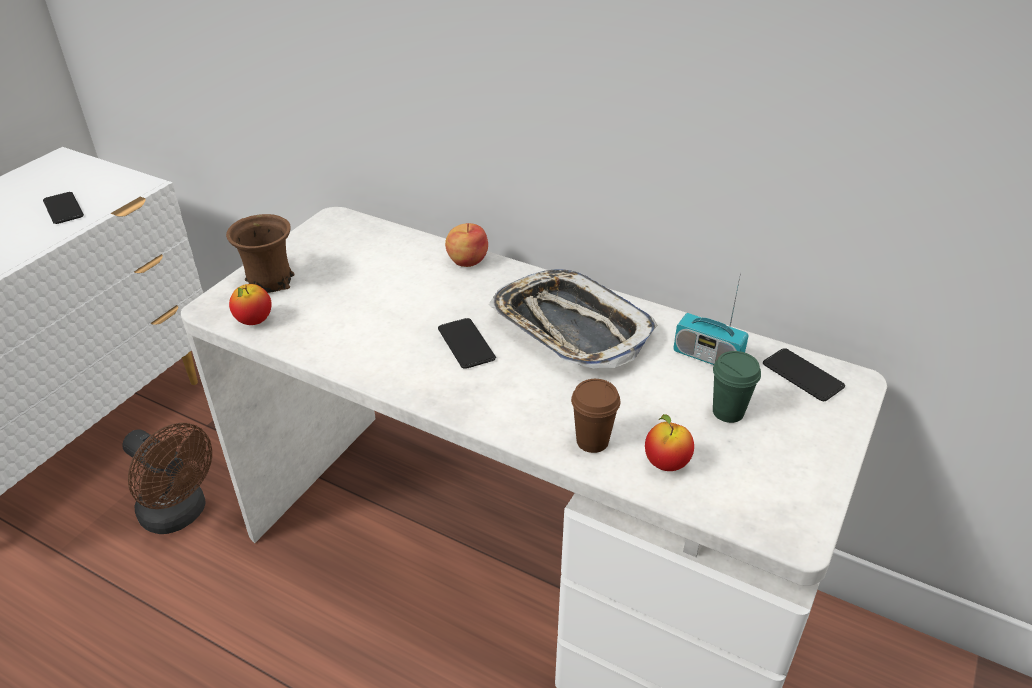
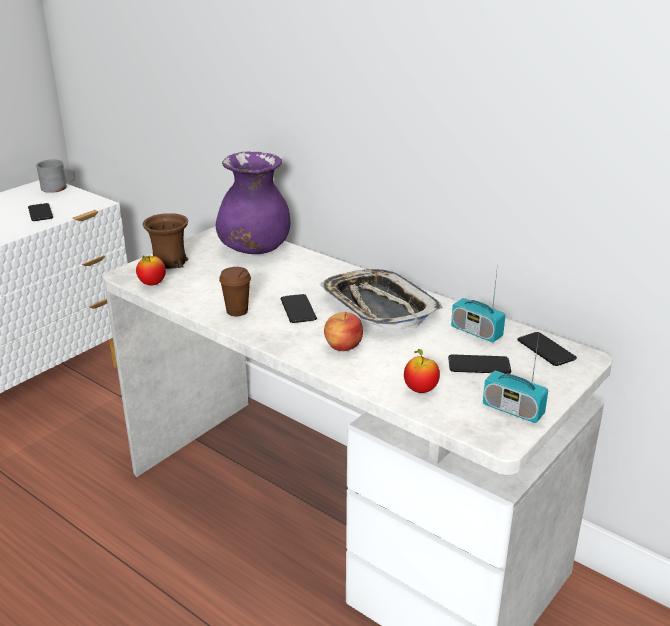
camera: 10 degrees right, 10 degrees down
(80, 164) = (58, 188): none -> grey mug
(180, 514) = (86, 451): brown fan -> none
(380, 248) = (254, 250): none -> purple vase
(467, 260) = (315, 261): apple -> apple (343, 346)
(592, 441) = (370, 372): brown cup -> brown cup (237, 311)
(728, 412) = (479, 365): green cup -> phone
(794, 482) = (513, 410): none -> radio

